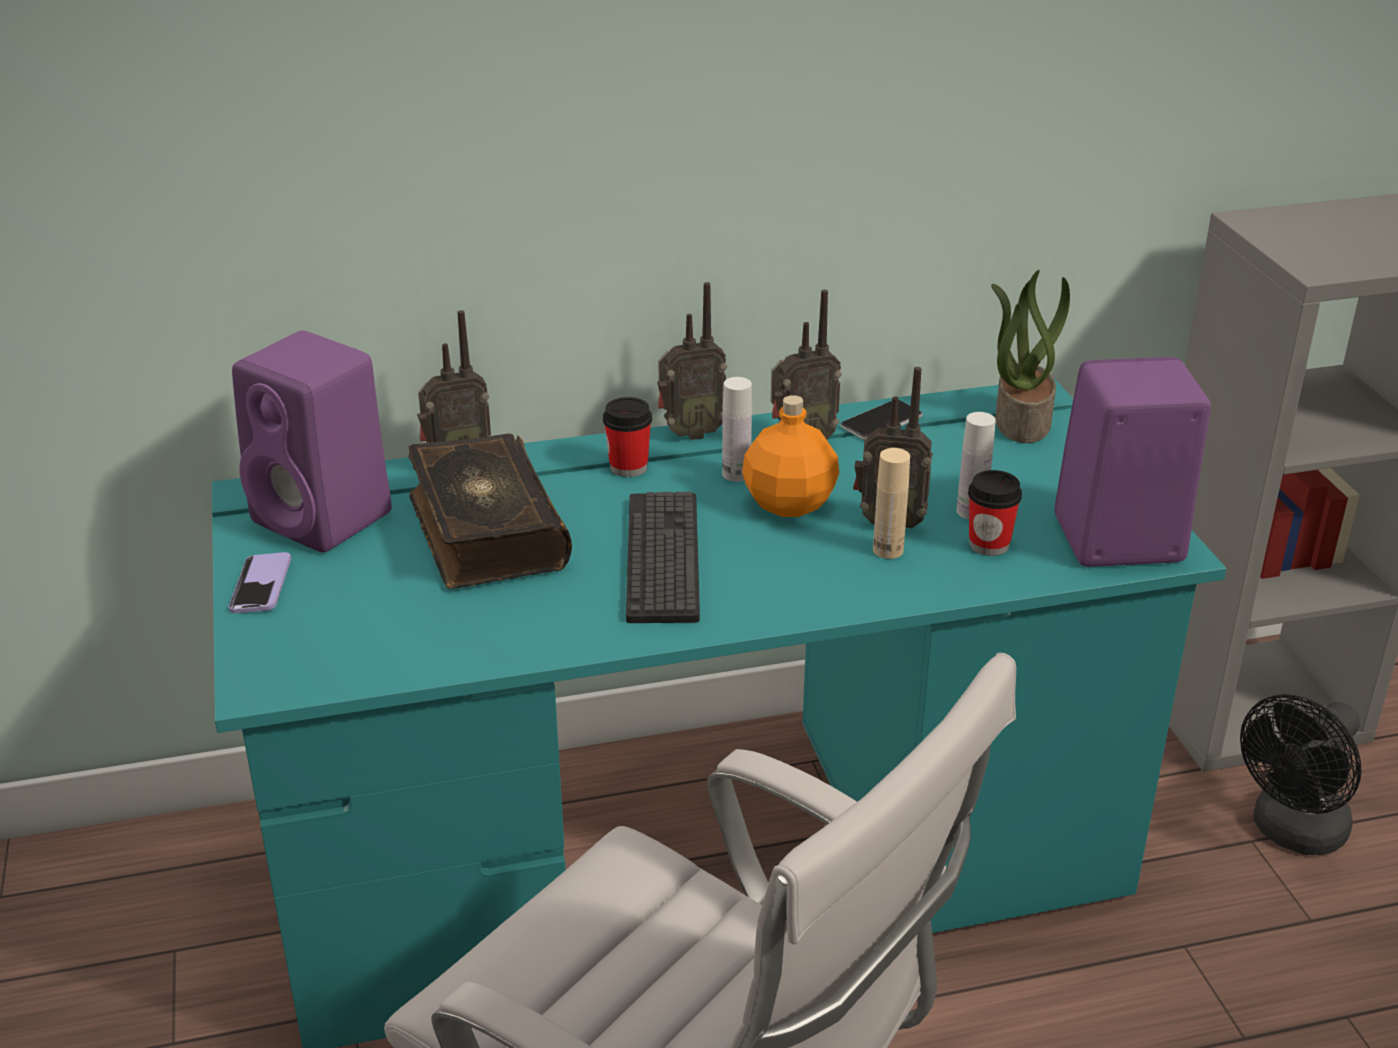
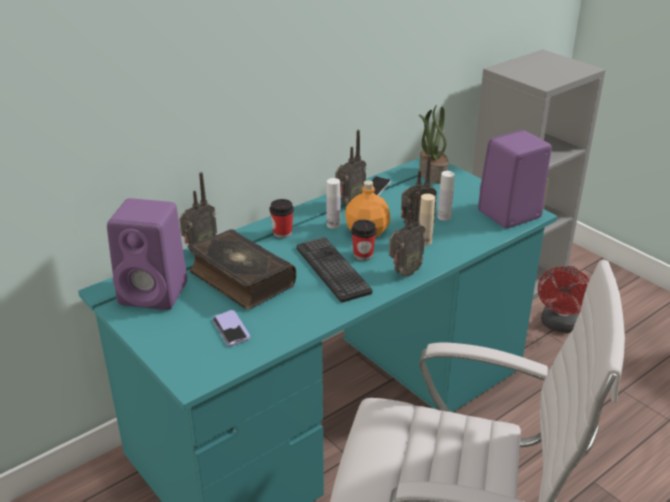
camera: 25 degrees left, 0 degrees up
(261, 585) = (150, 334): phone -> phone (231, 329)
(689, 433) = (297, 211): radio -> radio (403, 273)
(989, 544) = (462, 229): cup -> cup (363, 255)
(1292, 833) = (559, 326): black fan -> red fan

